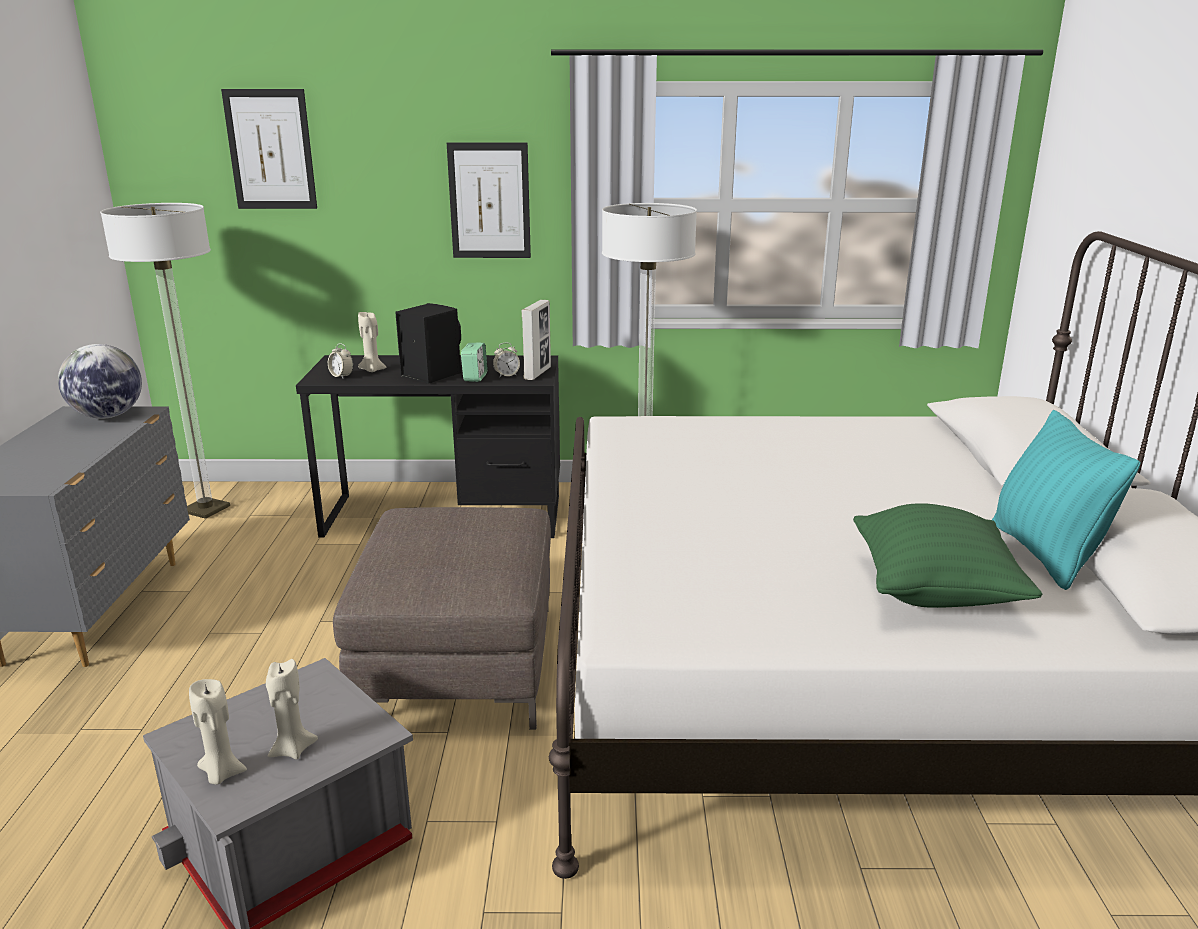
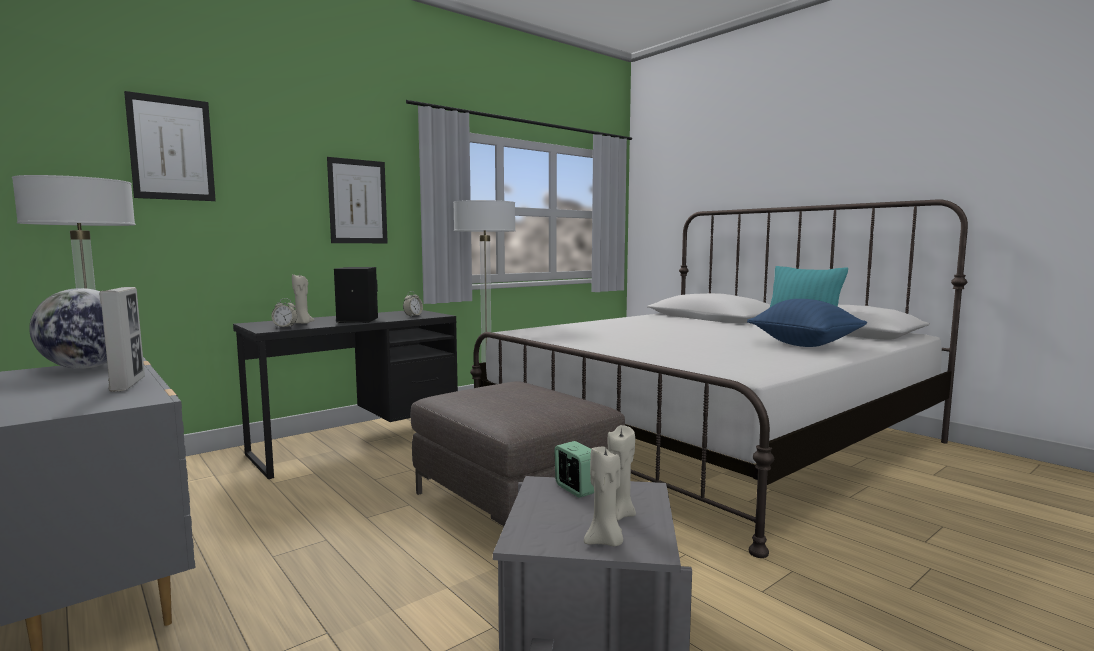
camera: 40 degrees left, 15 degrees down
(475, 377) = (394, 318): alarm clock -> alarm clock (576, 489)
(537, 373) = (430, 314): picture frame -> picture frame (128, 384)
(934, 592) = (804, 344): green pillow -> blue pillow

